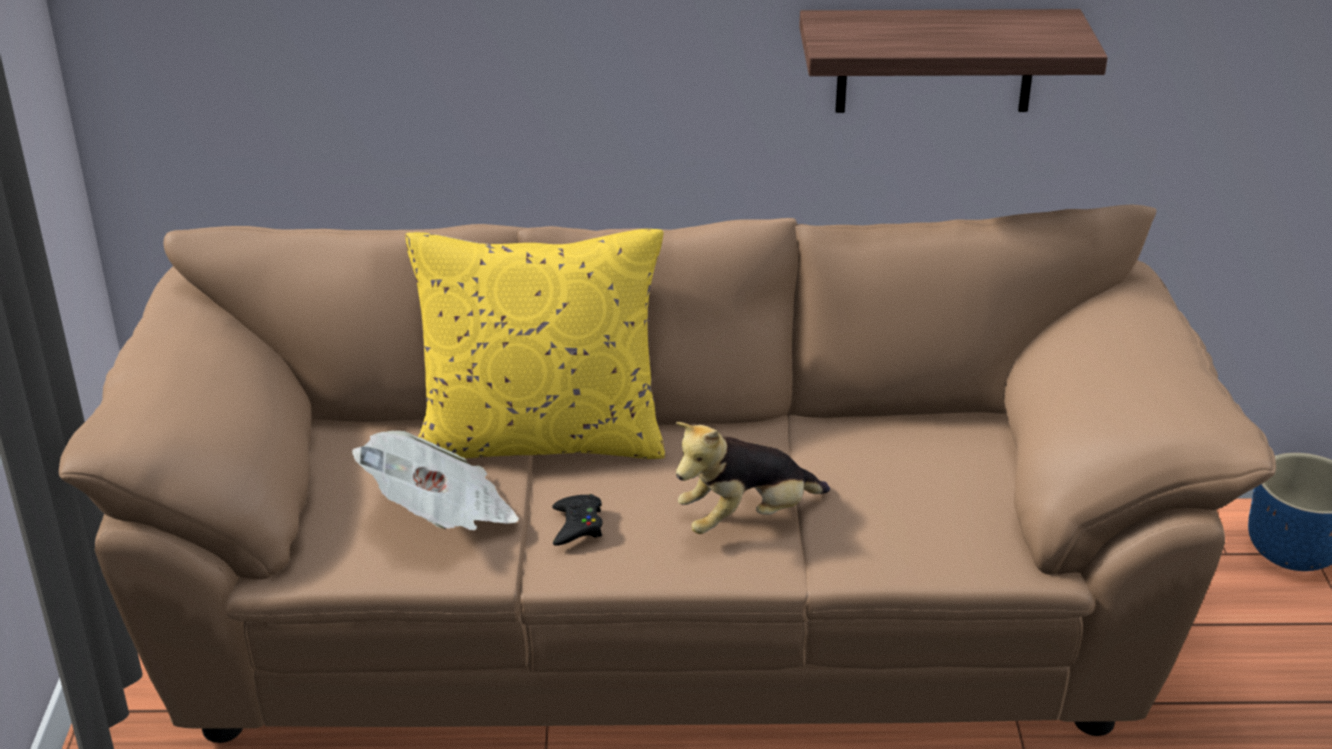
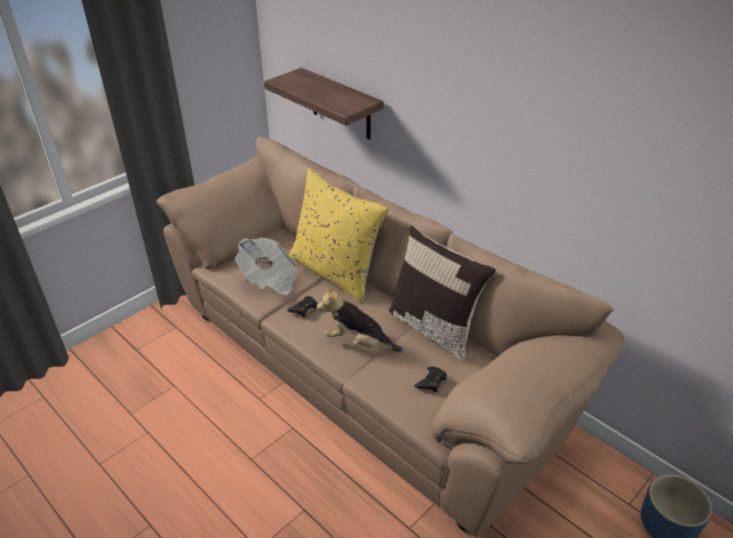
camera: 45 degrees right, 5 degrees up
(827, 429) = (434, 328): none -> pillow
(934, 502) = (431, 382): none -> black game controller
(935, 60) = (548, 185): shelf -> shelf (341, 105)

